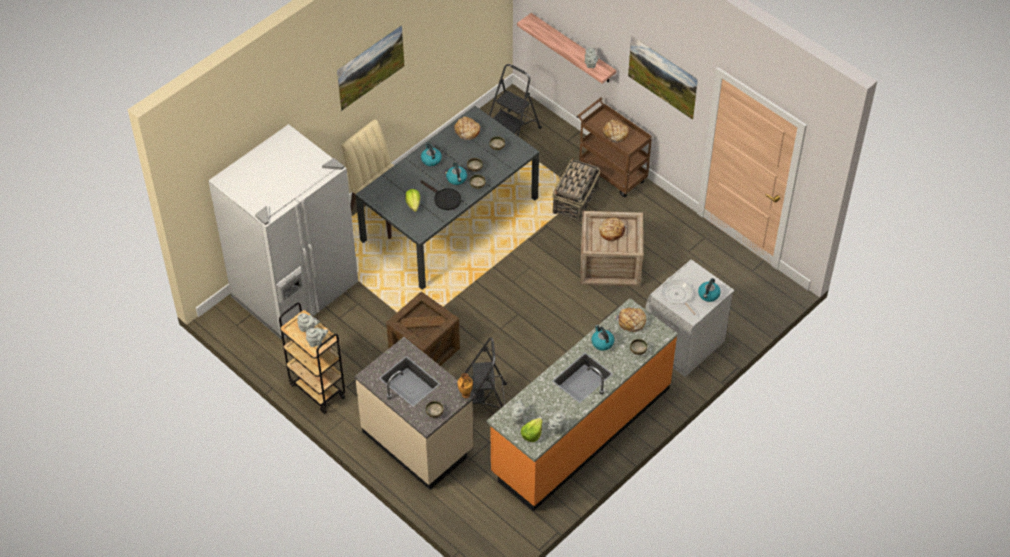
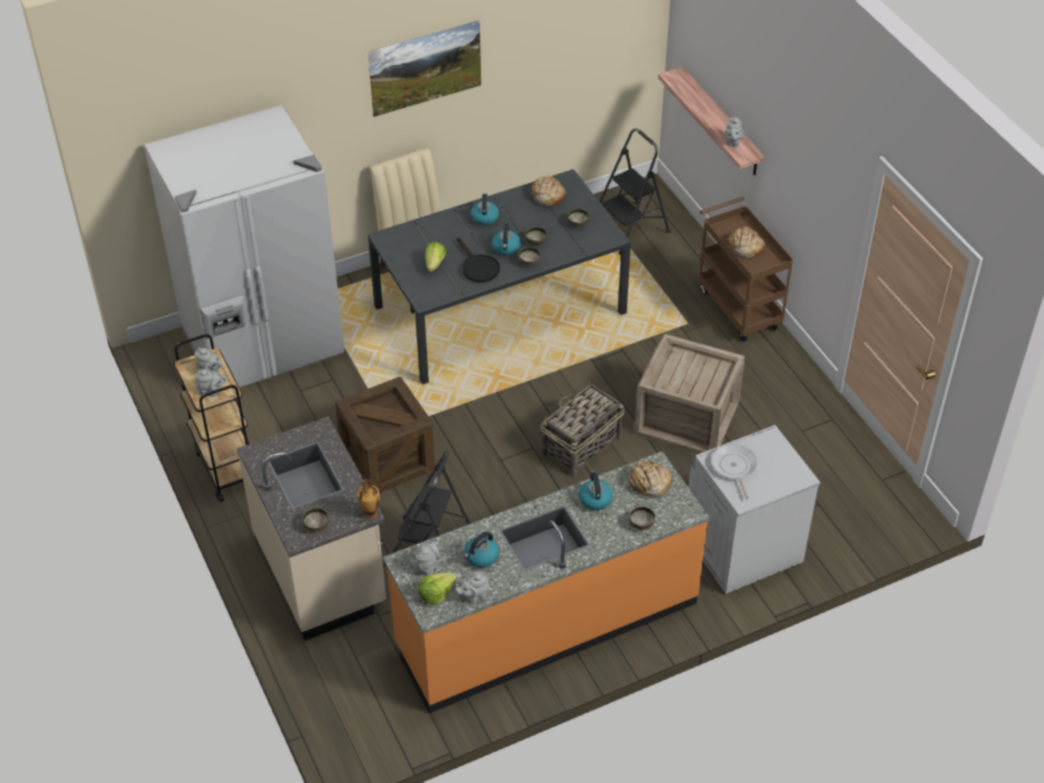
camera: 20 degrees right, 5 degrees down
(575, 201) = (674, 329): basket -> basket (581, 445)
(611, 231) = (692, 370): bread -> none
(661, 87) = (812, 186): picture -> none
(708, 295) = (779, 479): kettle -> kettle (481, 557)

